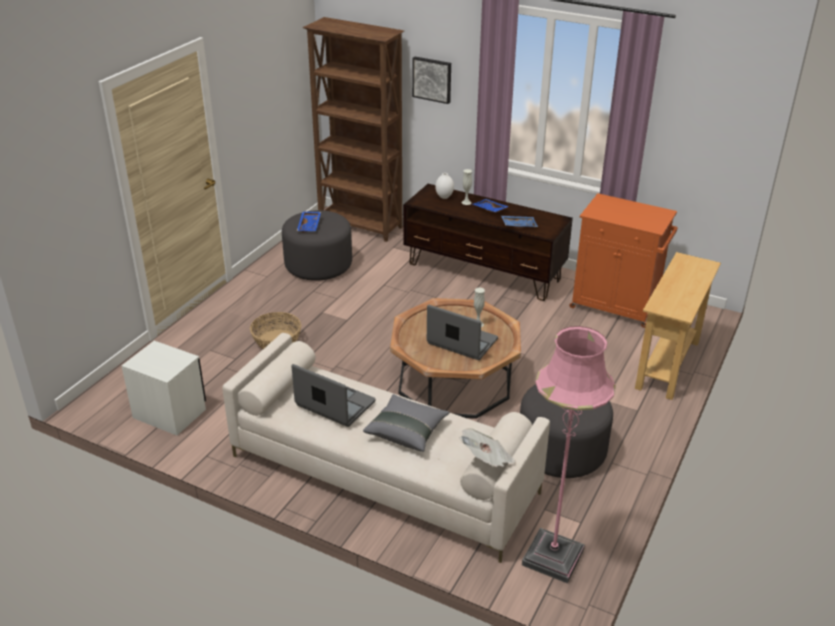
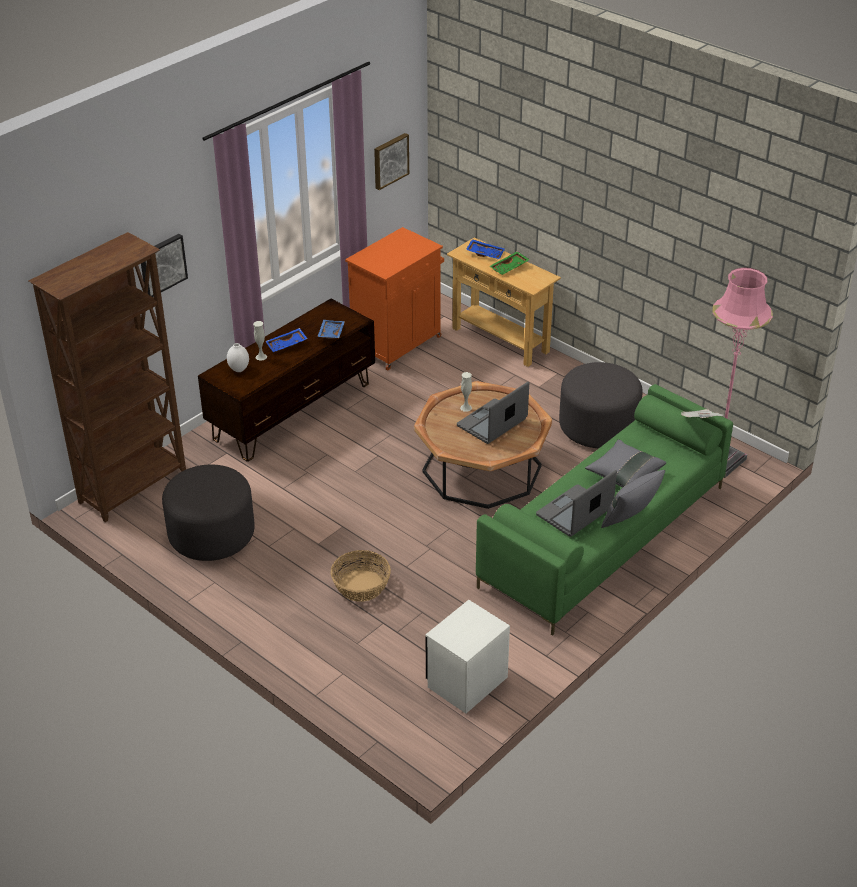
camera: 75 degrees left, 5 degrees up
(310, 225) = (210, 493): blue tray -> blue tray (485, 253)
(333, 444) = (630, 521): none -> grey pillow
(382, 475) = (603, 537): beige sofa -> green sofa
(681, 289) = (509, 268): none -> green tray
(698, 143) = (390, 160): none -> picture

